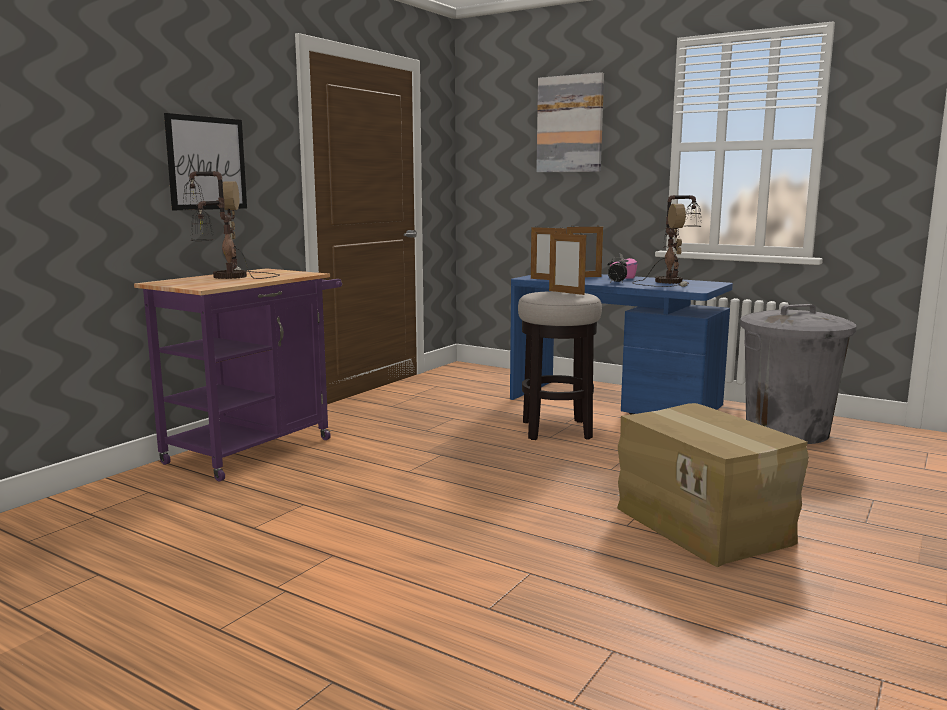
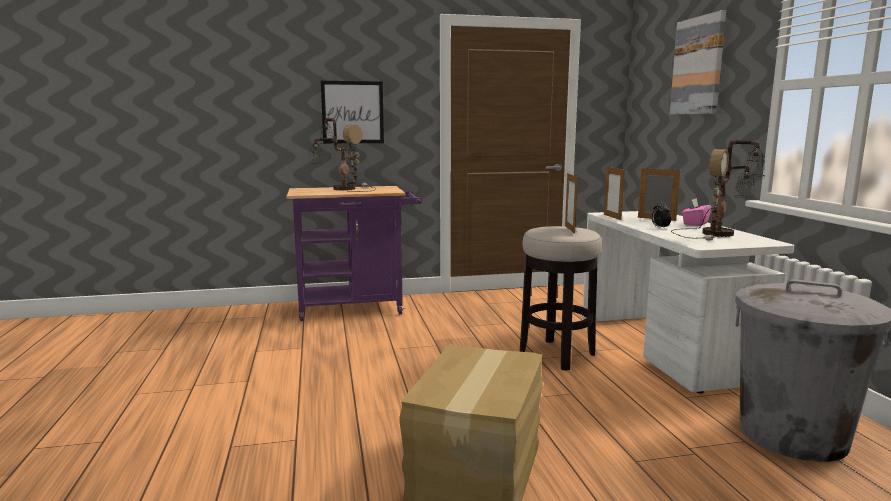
camera: 45 degrees right, 0 degrees up
(614, 403) = (665, 349): blue desk -> white desk

